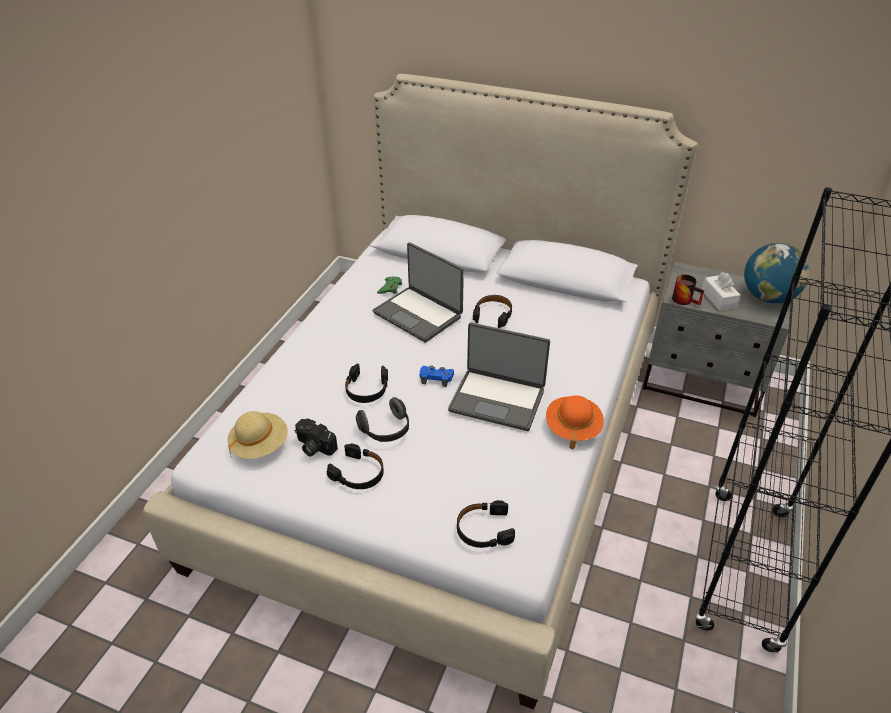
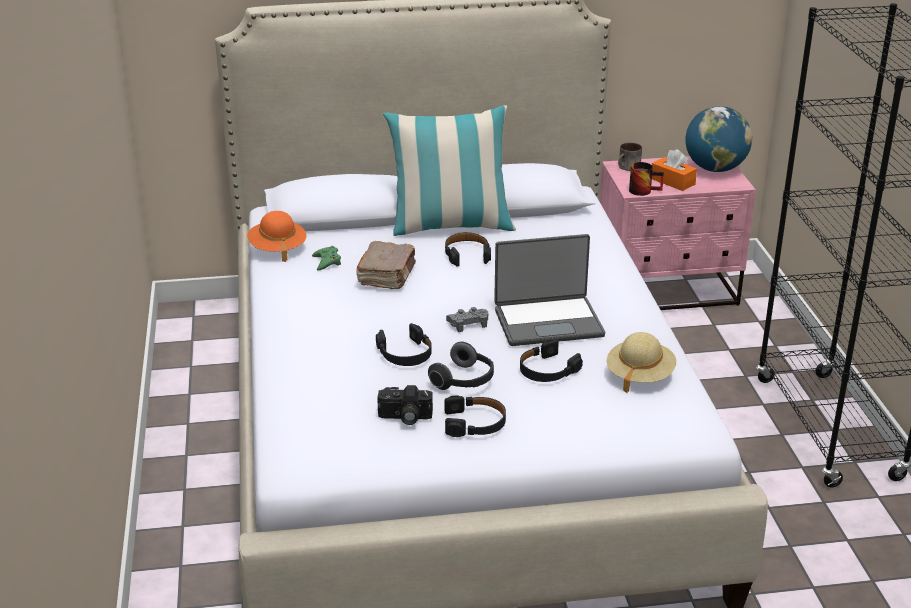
camera: 30 degrees left, 10 degrees down
(260, 445) = (341, 437): beige hat -> beige hat (639, 375)
(419, 314) = (387, 276): laptop -> brown book
(436, 378) = (468, 323): blue game controller -> grey game controller
(484, 530) = (642, 422): black headphones -> black headphones (547, 370)
(504, 285) = (450, 226): none -> pillow
(572, 428) = (641, 322): orange hat -> orange hat (277, 249)
(691, 274) = (628, 167): none -> mug
(702, 382) = (667, 291): grey nightstand -> pink nightstand
(718, 299) = (672, 181): white tissue box -> orange tissue box

